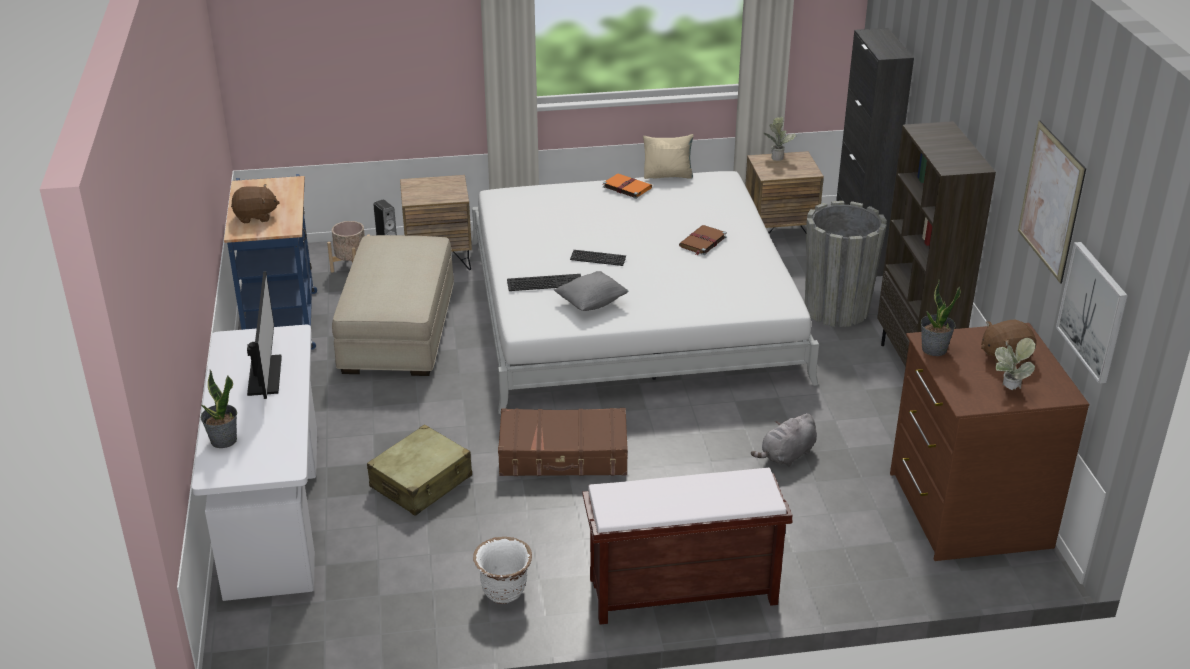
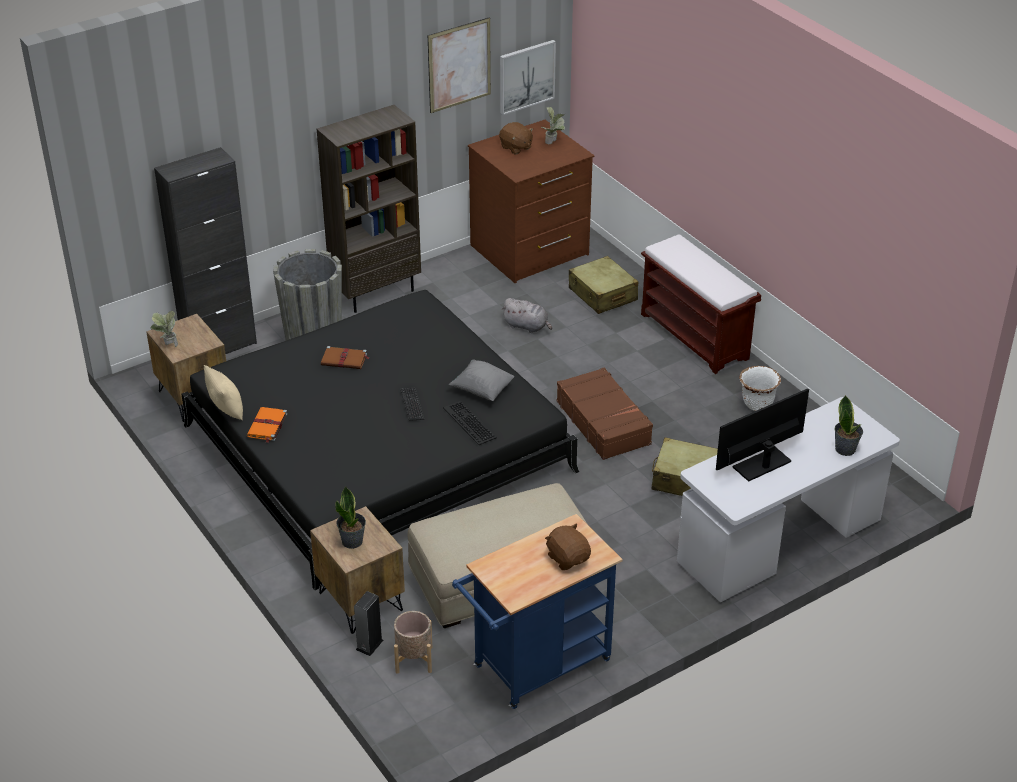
camera: 115 degrees left, 5 degrees up
(631, 309) = (378, 448): white bed -> black bed
(826, 541) = (602, 294): none -> beige suitcase
(934, 349) = (528, 170): potted plant -> potted plant (352, 541)

